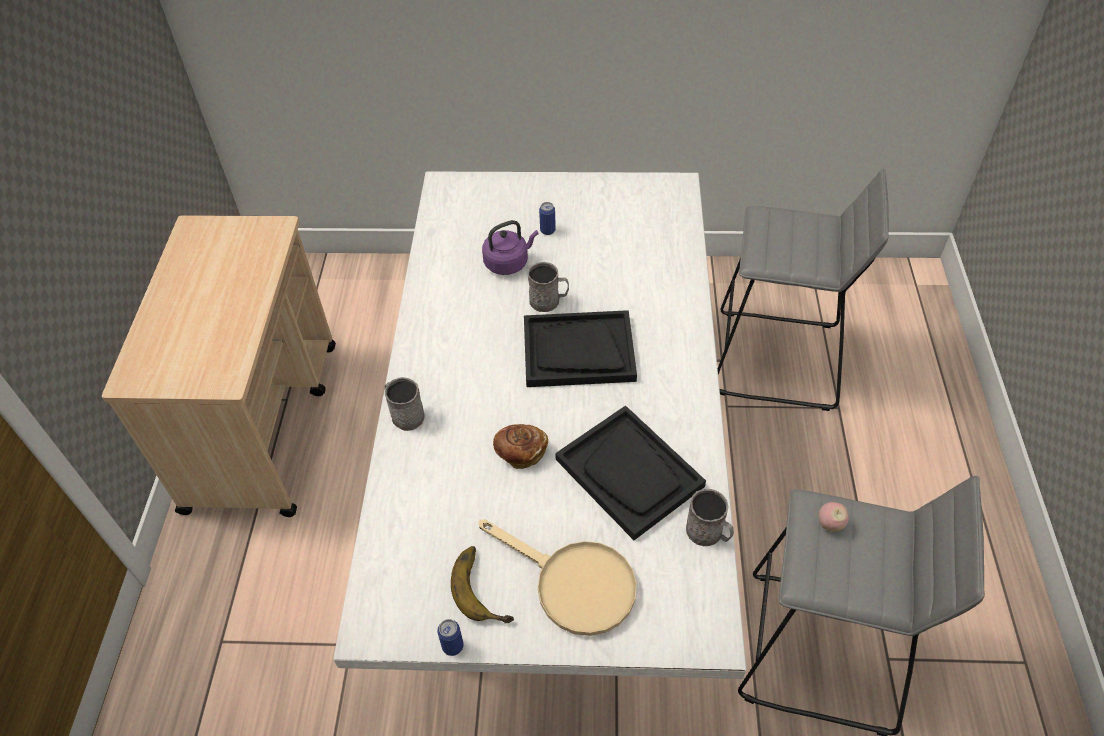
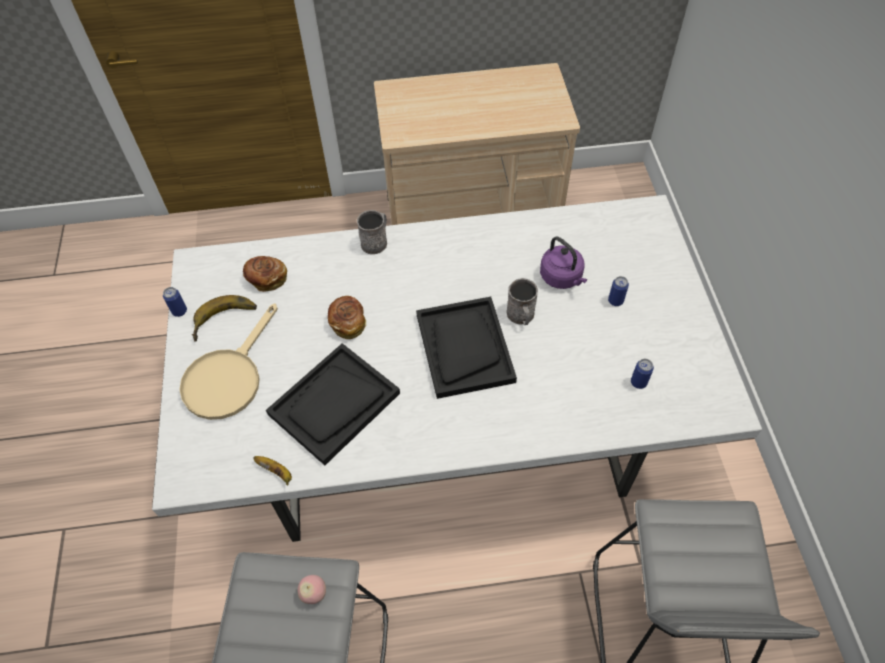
camera: 80 degrees right, 5 degrees up
(428, 536) = (267, 279): none -> bread
(642, 233) = (638, 382): none -> can
(708, 533) = (277, 472): grey mug -> banana

